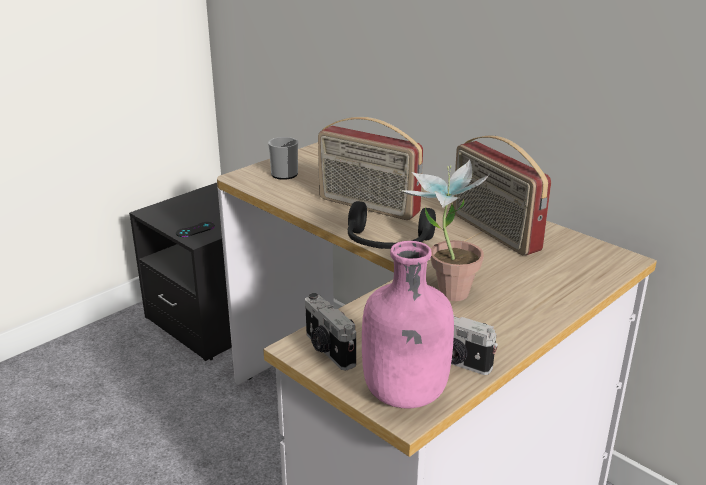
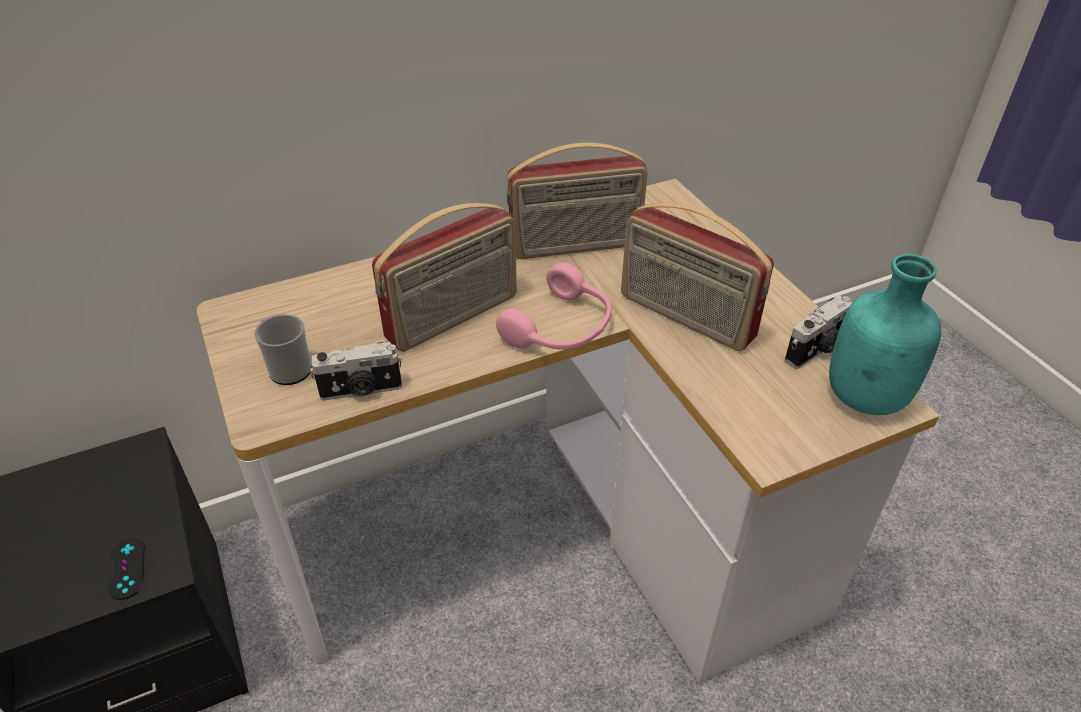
camera: 70 degrees left, 15 degrees up
(328, 350) = (779, 433): camera -> camera (361, 390)
(387, 243) = (562, 328): black headphones -> pink headphones
(404, 395) = (867, 398): pink bottle -> turquoise bottle
(443, 290) = (684, 318): potted plant -> radio

